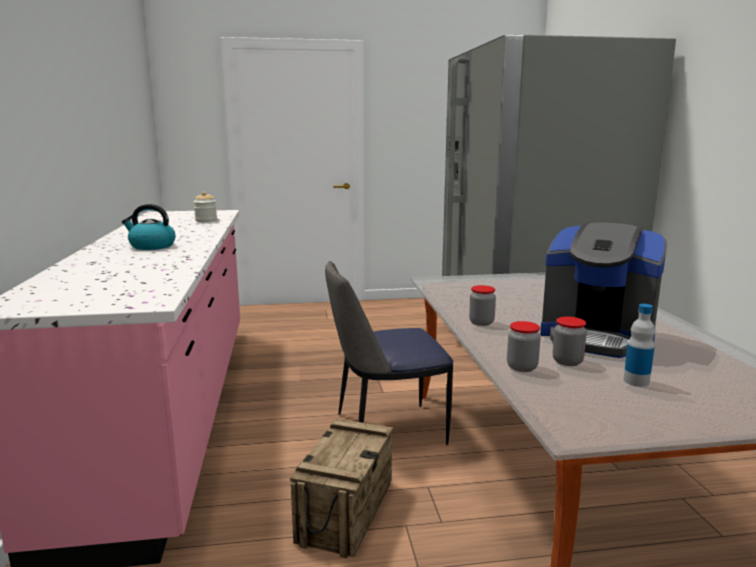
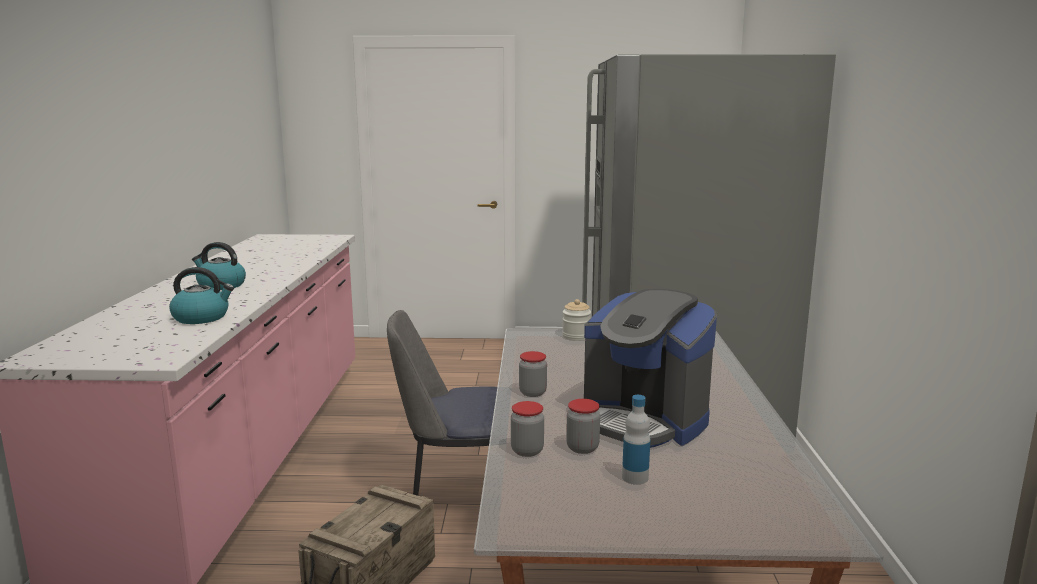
camera: 10 degrees right, 0 degrees up
(158, 269) = (202, 317): none -> kettle
(206, 220) = (305, 250): jar -> jar (576, 336)

